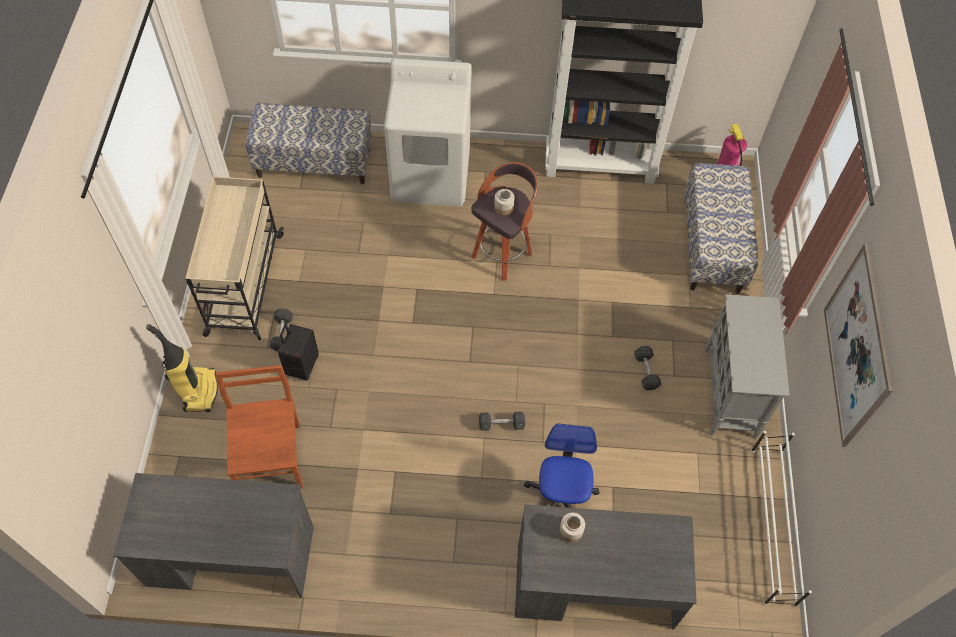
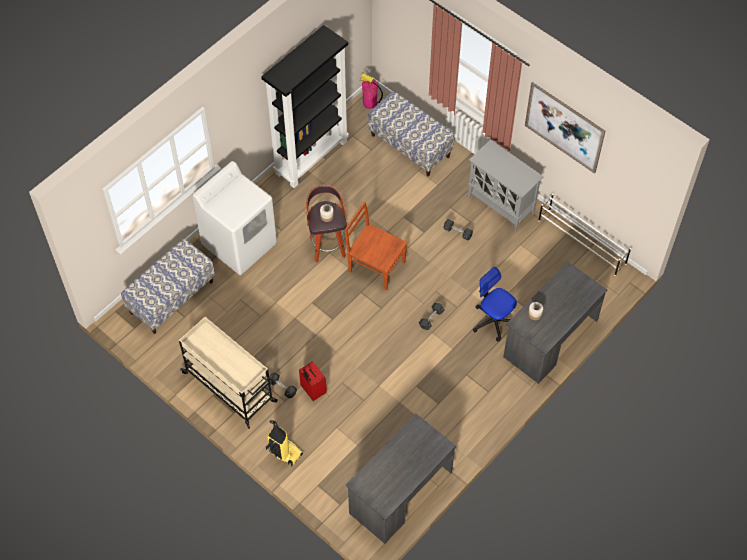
camera: 50 degrees left, 0 degrees up
(271, 456) = (357, 439): brown chair -> brown chair (375, 266)
(302, 366) = (312, 390): black suitcase -> red suitcase

